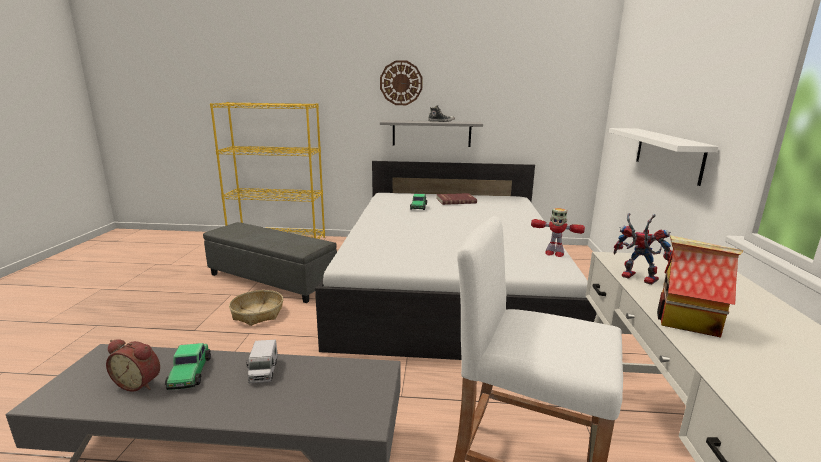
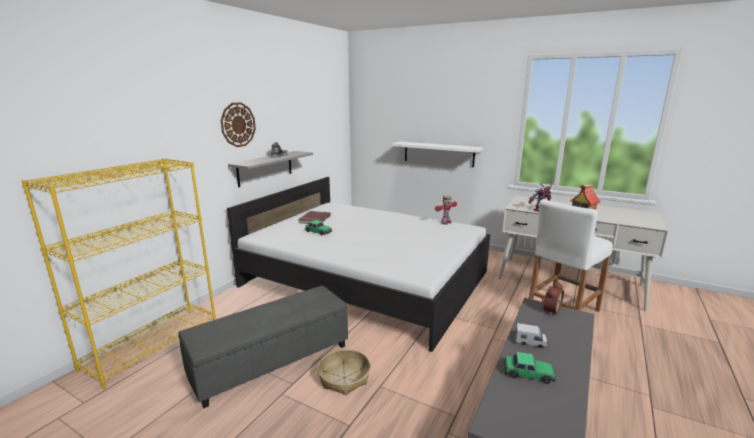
camera: 65 degrees left, 0 degrees up
(139, 383) = (540, 398): alarm clock -> alarm clock (550, 310)

